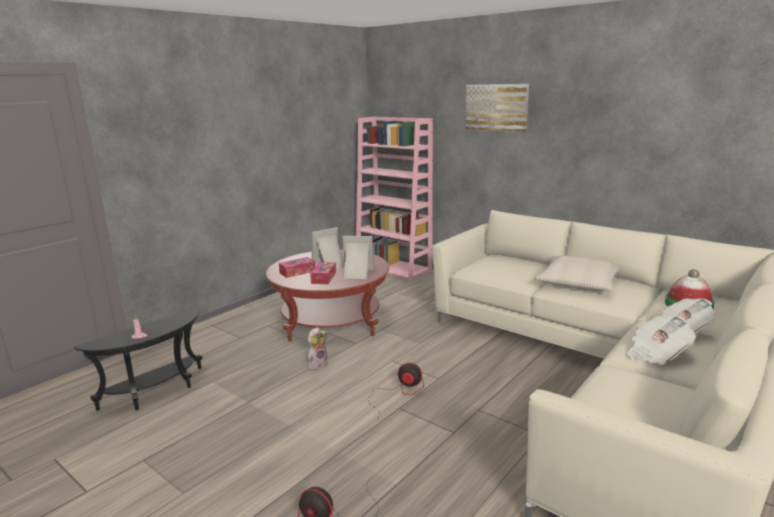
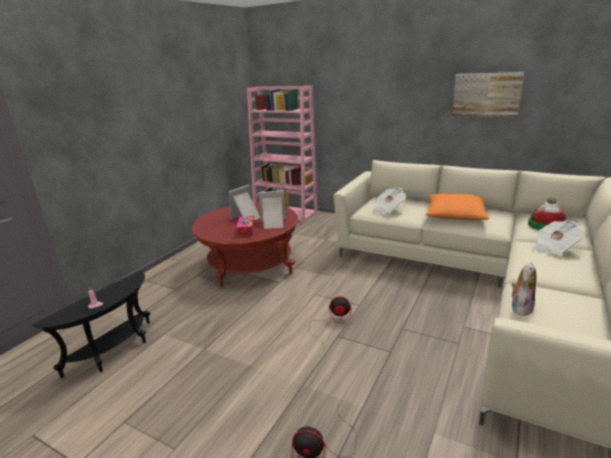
camera: 10 degrees left, 5 degrees up
(297, 272) = (220, 227): tissue box -> none
(317, 364) = (253, 305): plush toy -> plush toy (520, 307)
(496, 107) = (368, 74): picture -> picture (486, 95)
(578, 282) = (456, 214): beige pillow -> orange pillow
(656, 354) = (547, 269): newspaper -> newspaper (387, 209)

